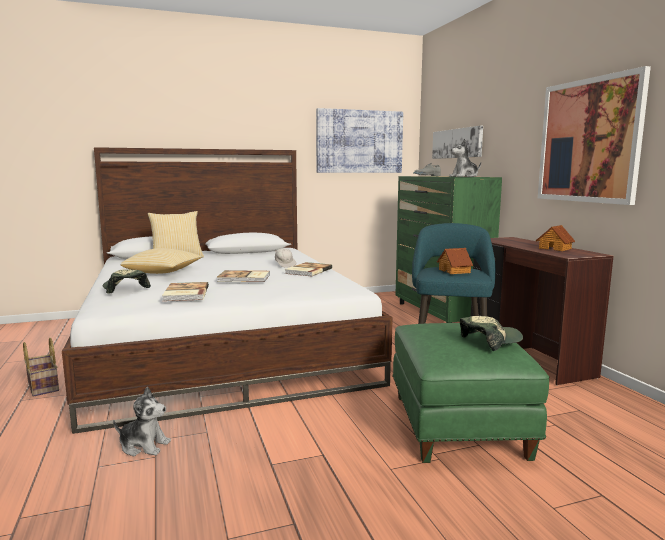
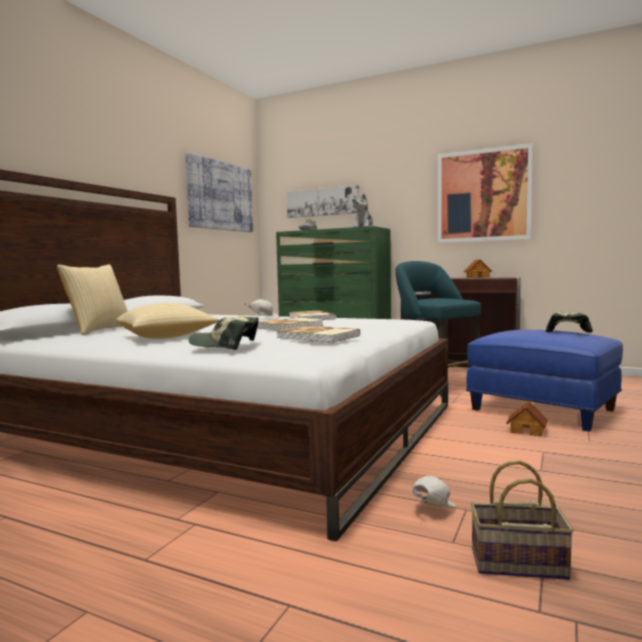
camera: 45 degrees left, 5 degrees down
(42, 386) = (124, 536): basket -> basket (516, 564)
(144, 446) = (432, 509): plush toy -> white cap
(454, 271) = (444, 298): toy house -> toy house (527, 430)
(456, 424) = (540, 410): green ottoman -> blue ottoman

